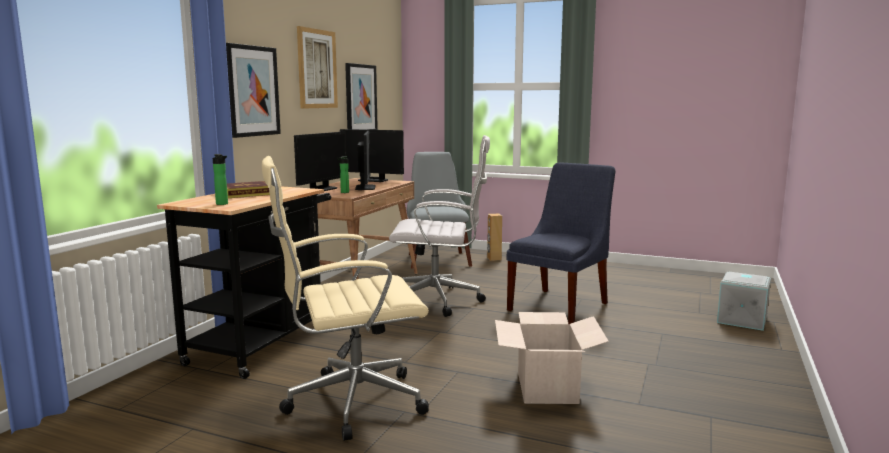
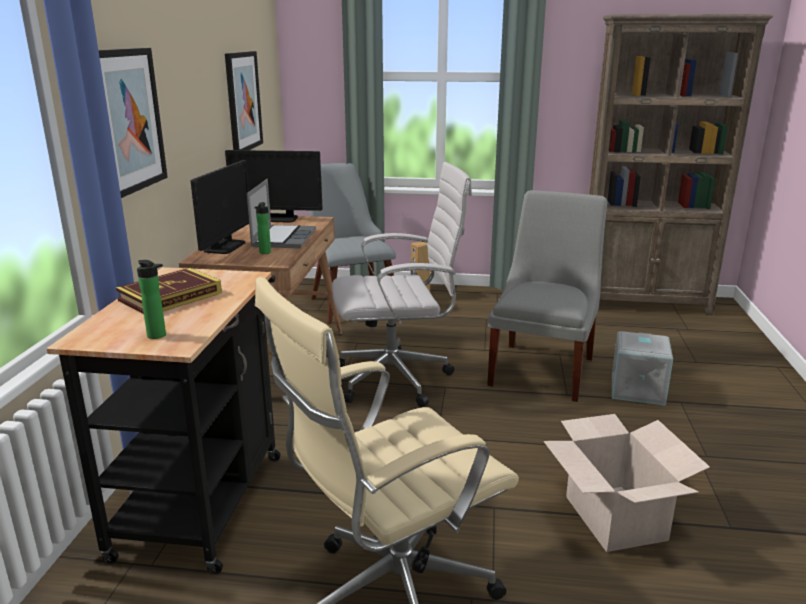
camera: 15 degrees left, 10 degrees up
(317, 69) = (196, 69): picture -> none
(365, 187) = (283, 238): monitor -> laptop
(560, 305) = (543, 368): blue chair -> grey chair
(684, 275) = (644, 303): none -> brown bookcase
(740, 320) = (744, 368): grey storage box -> grey storage box (636, 389)

